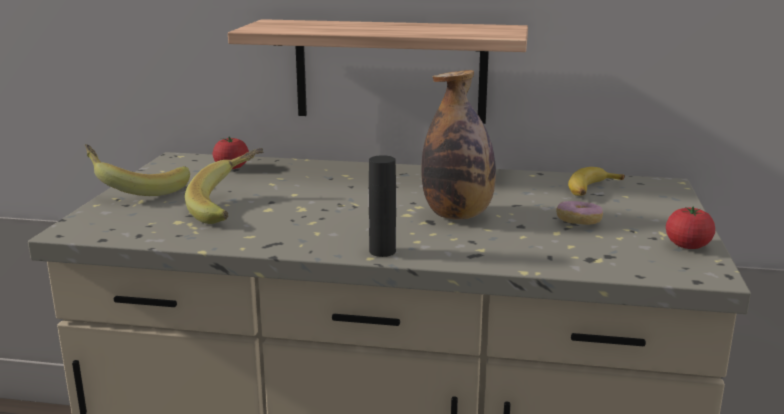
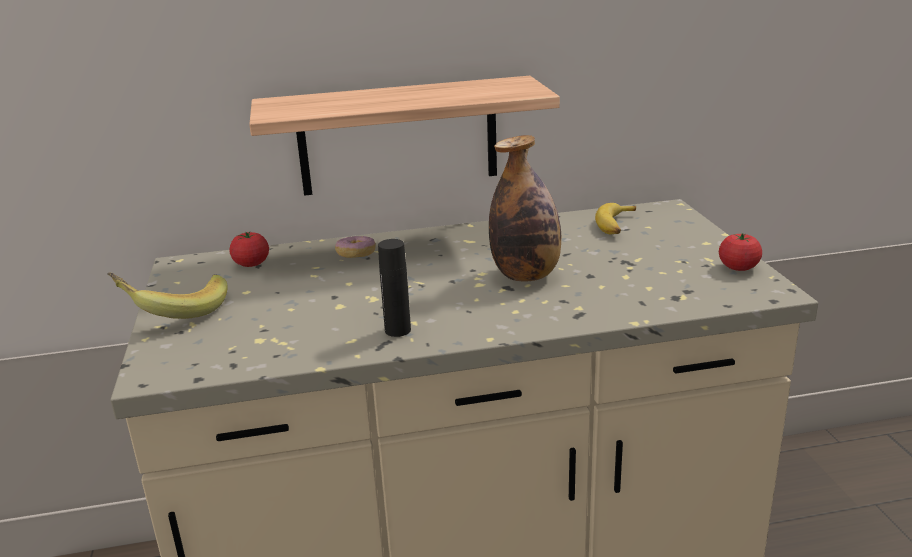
camera: 20 degrees left, 5 degrees up
(232, 208) = (301, 312): banana -> none
(382, 251) = (495, 329): black bottle -> black bottle (397, 330)
(578, 222) = (634, 262): donut -> donut (356, 255)

